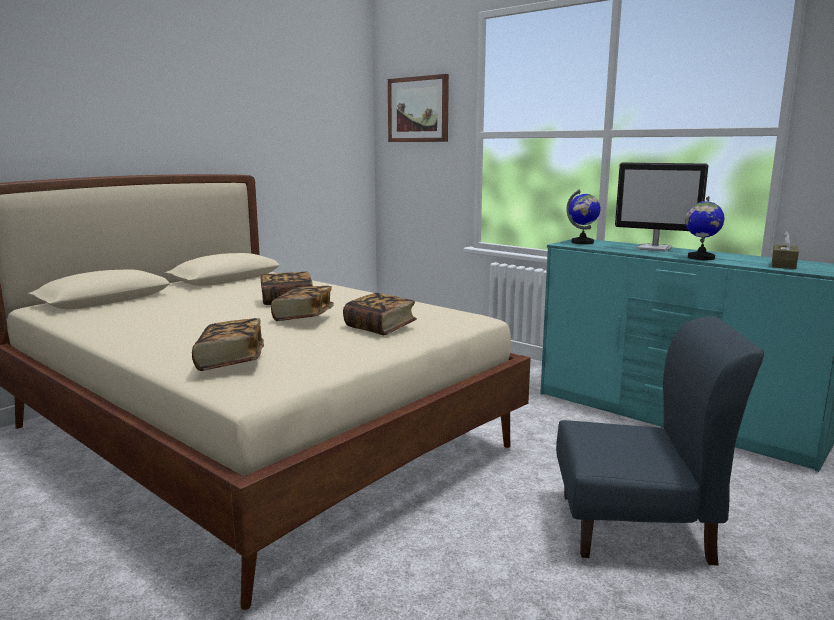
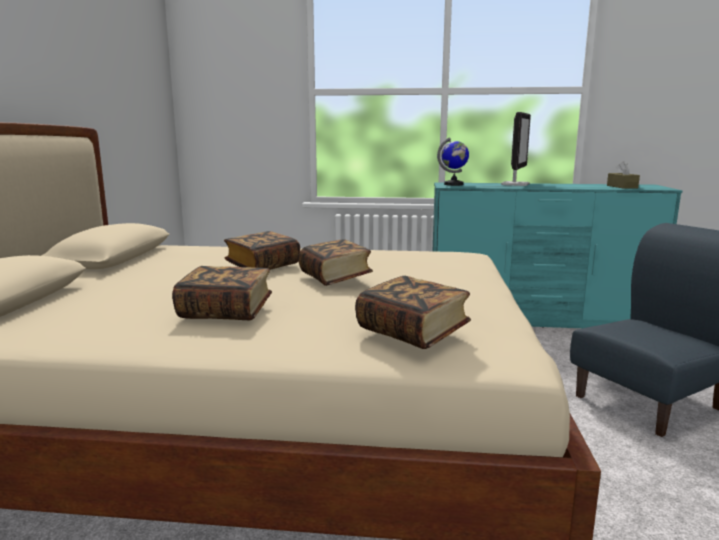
camera: 35 degrees left, 0 degrees up
(380, 328) = (426, 274): book -> book (225, 312)
(418, 109) = (233, 65): picture -> none
(655, 248) = (515, 184): monitor -> monitor turned 60 degrees counterclockwise
(700, 258) = (565, 187): globe -> none

